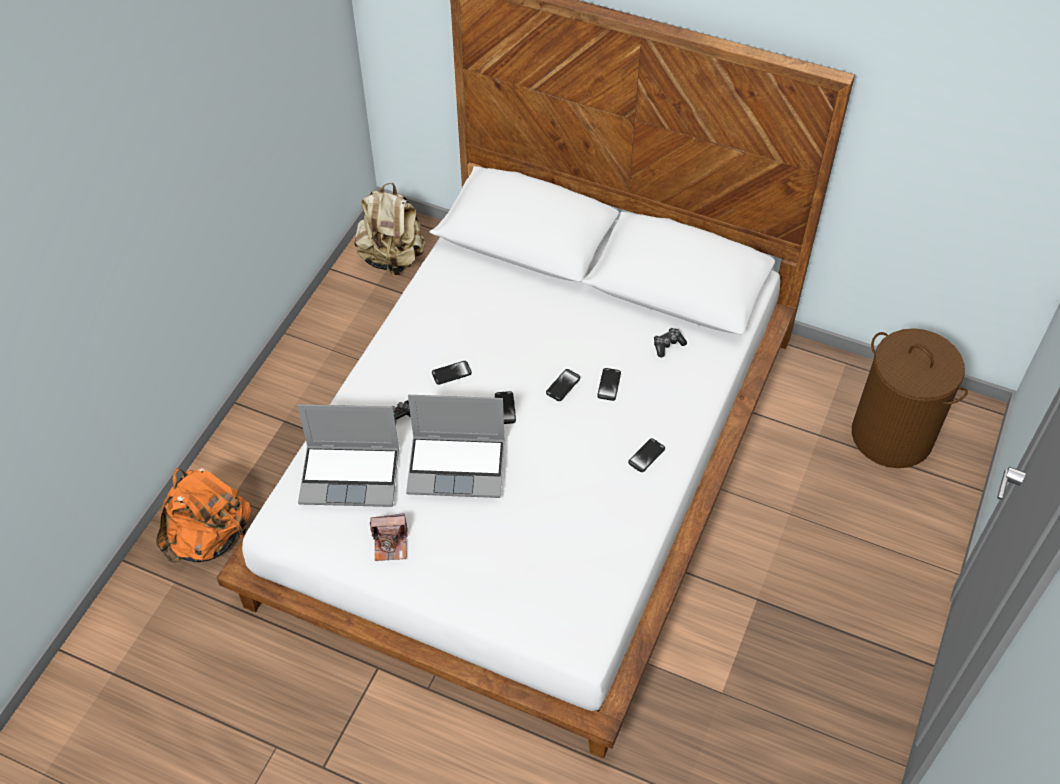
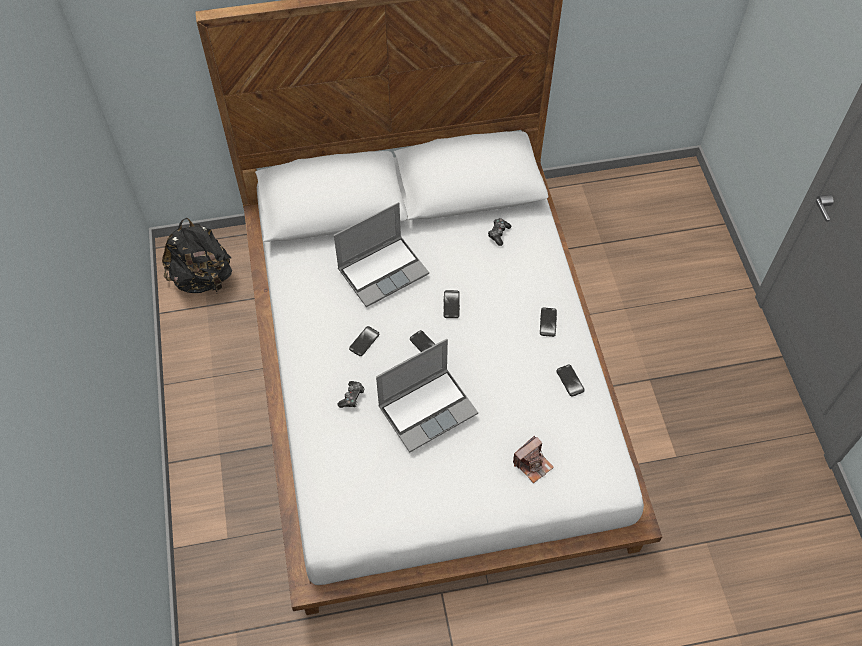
camera: 35 degrees left, 5 degrees up
(210, 538) = (236, 580): orange backpack -> none
(351, 475) = (356, 464): laptop -> laptop (383, 270)
(390, 544) = (426, 497): camera -> camera (532, 464)
(392, 258) = (203, 278): beige backpack -> black backpack
(609, 385) = (482, 285): phone -> phone (570, 381)
(892, 436) = (646, 217): brown laundry basket -> none

